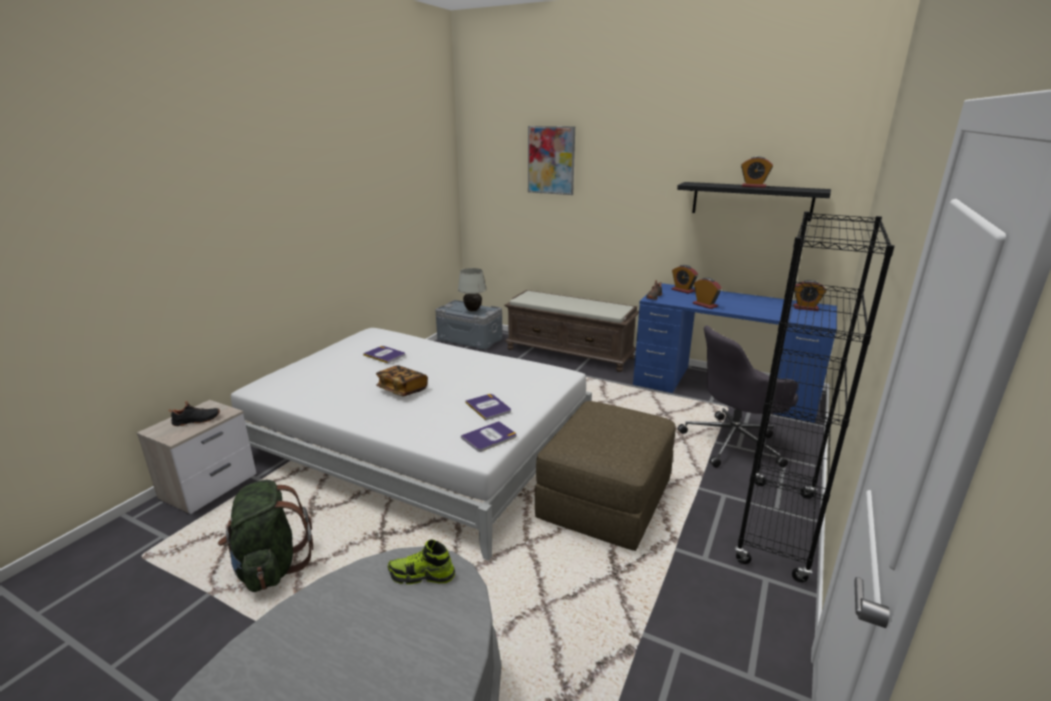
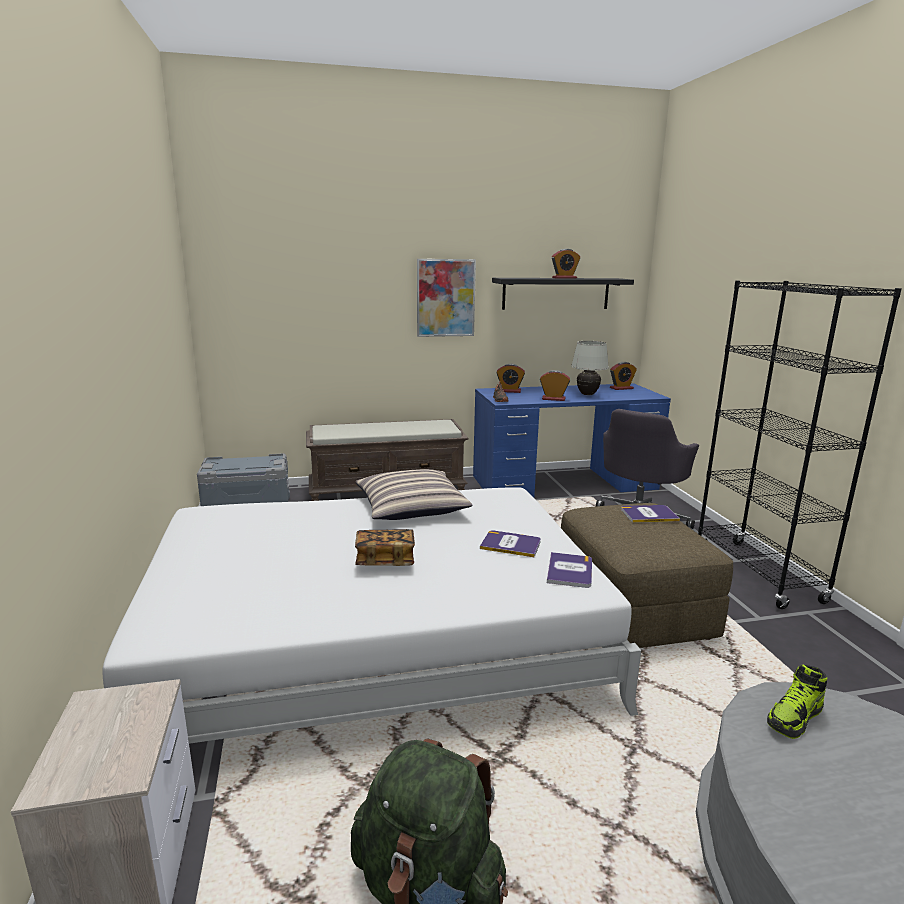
camera: 40 degrees left, 5 degrees down
(196, 421) = (119, 731): black shoe -> none
(385, 355) = (280, 532): book -> book (649, 514)
(472, 310) = (251, 464): white table lamp -> white table lamp (587, 394)
(481, 363) = (411, 507): none -> pillow
(551, 160) = (332, 258): picture -> picture (445, 298)

